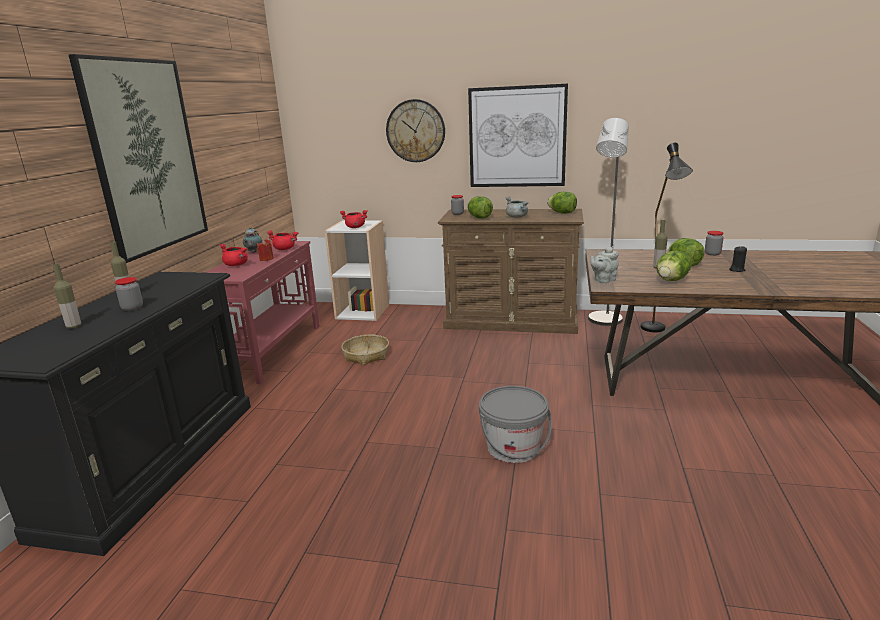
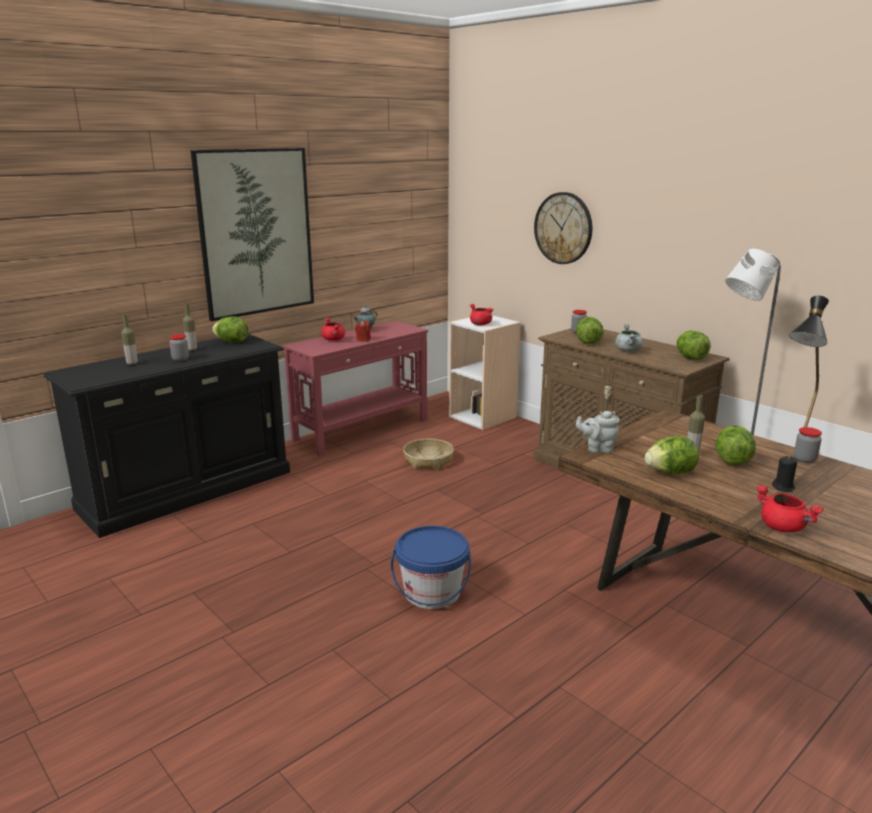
camera: 35 degrees right, 0 degrees up
(161, 281) = (232, 342): none -> lettuce
(285, 249) = (394, 333): red cooking pot -> red cooking pot (783, 527)
(513, 448) = (432, 593): grey bucket -> blue bucket
(517, 137) = (667, 252): picture -> none

